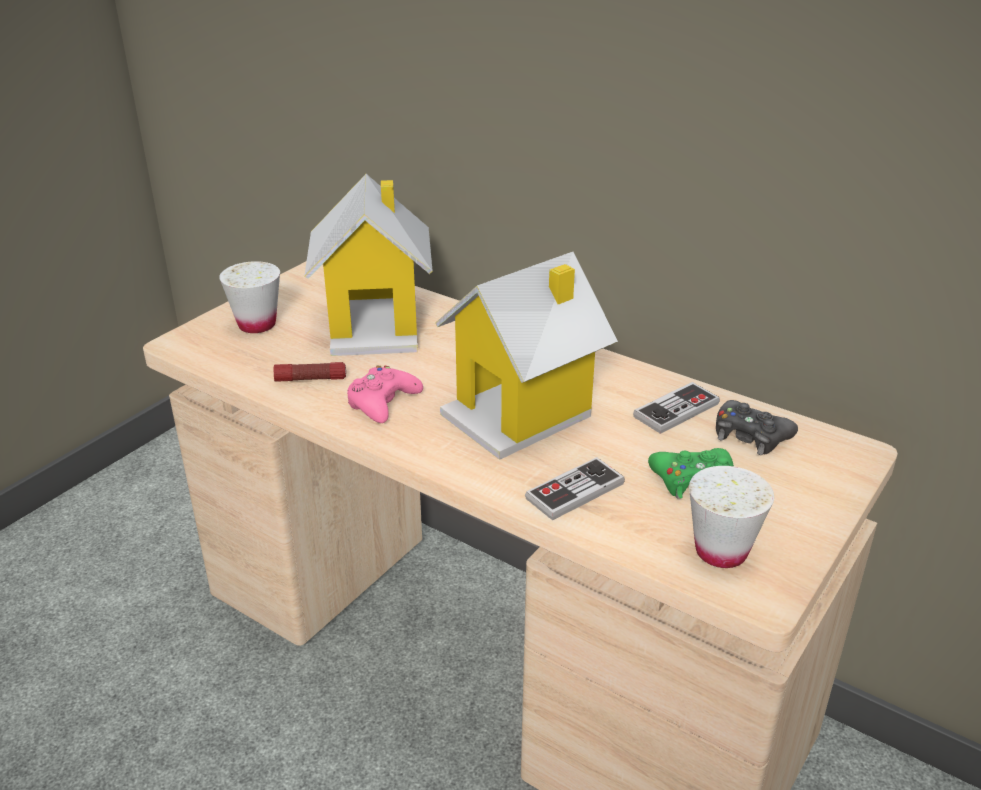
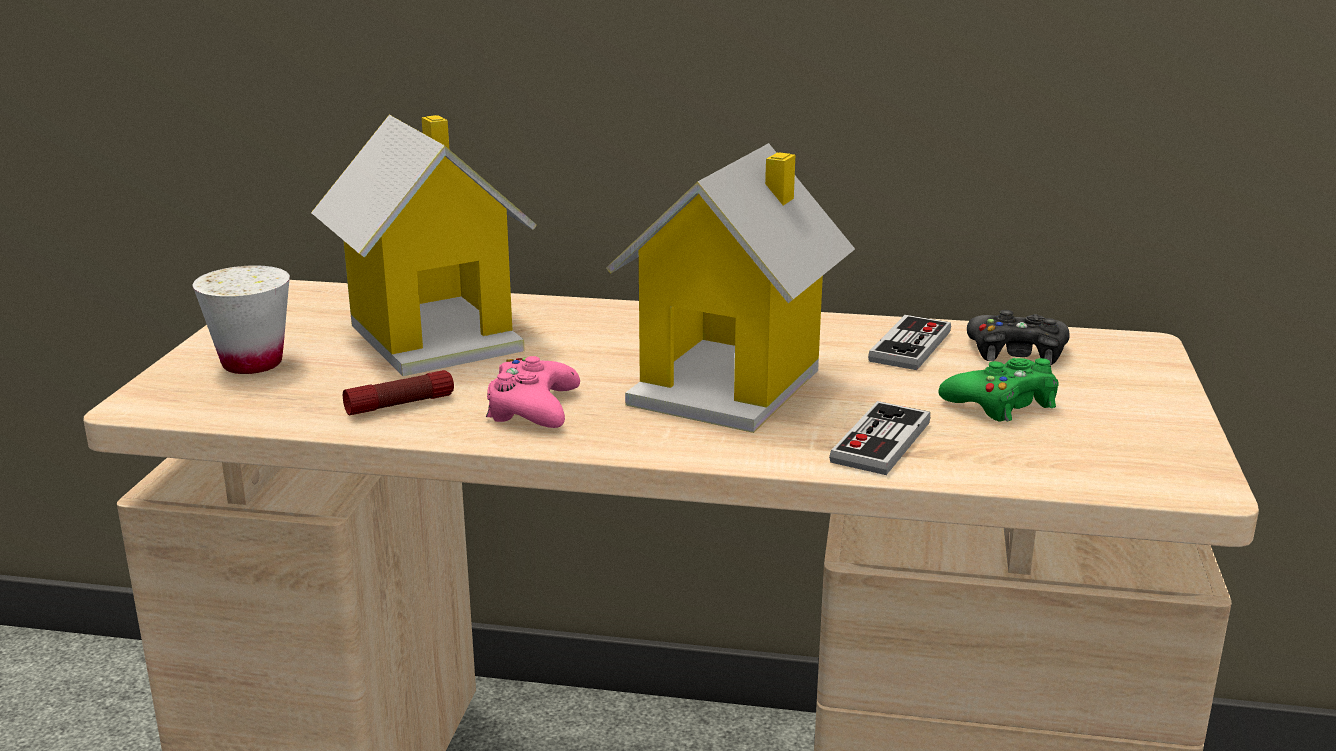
camera: 25 degrees left, 10 degrees down
(721, 551) = (1107, 458): white cup -> none

